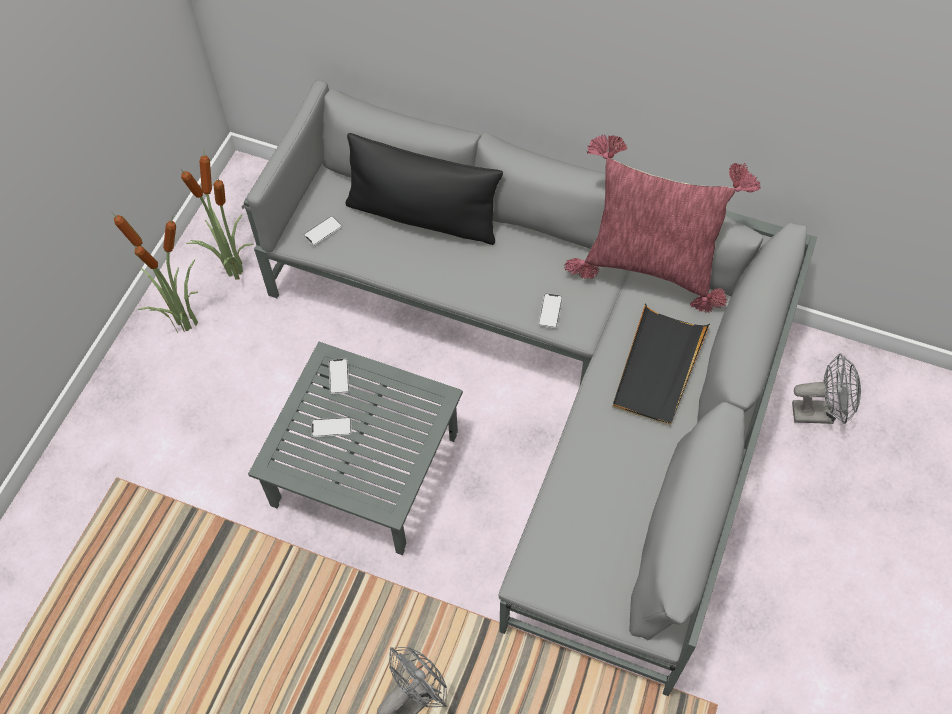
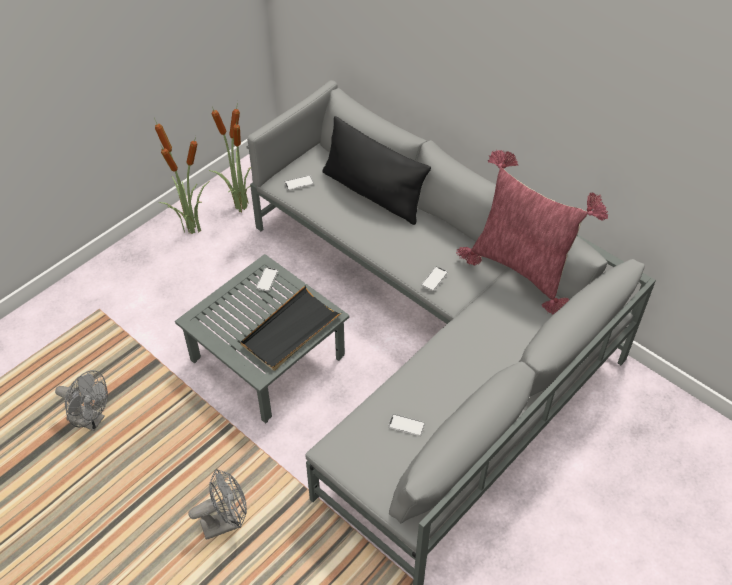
camera: 20 degrees right, 10 degrees down
(331, 427) = (245, 310): phone -> phone (406, 425)
(658, 368) = (497, 340): black tray -> black tray (290, 331)
(819, 413) = (630, 431): grey fan -> grey fan (91, 420)

